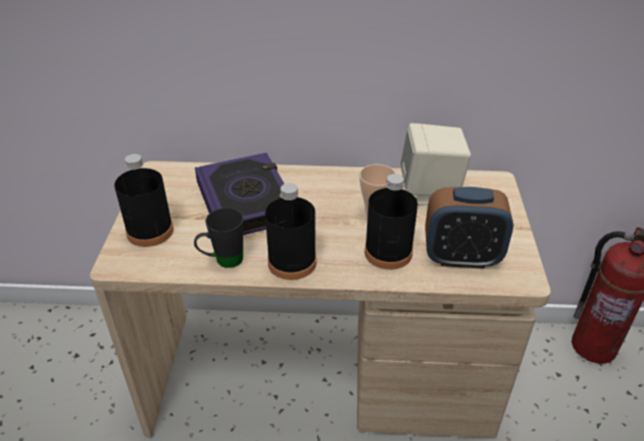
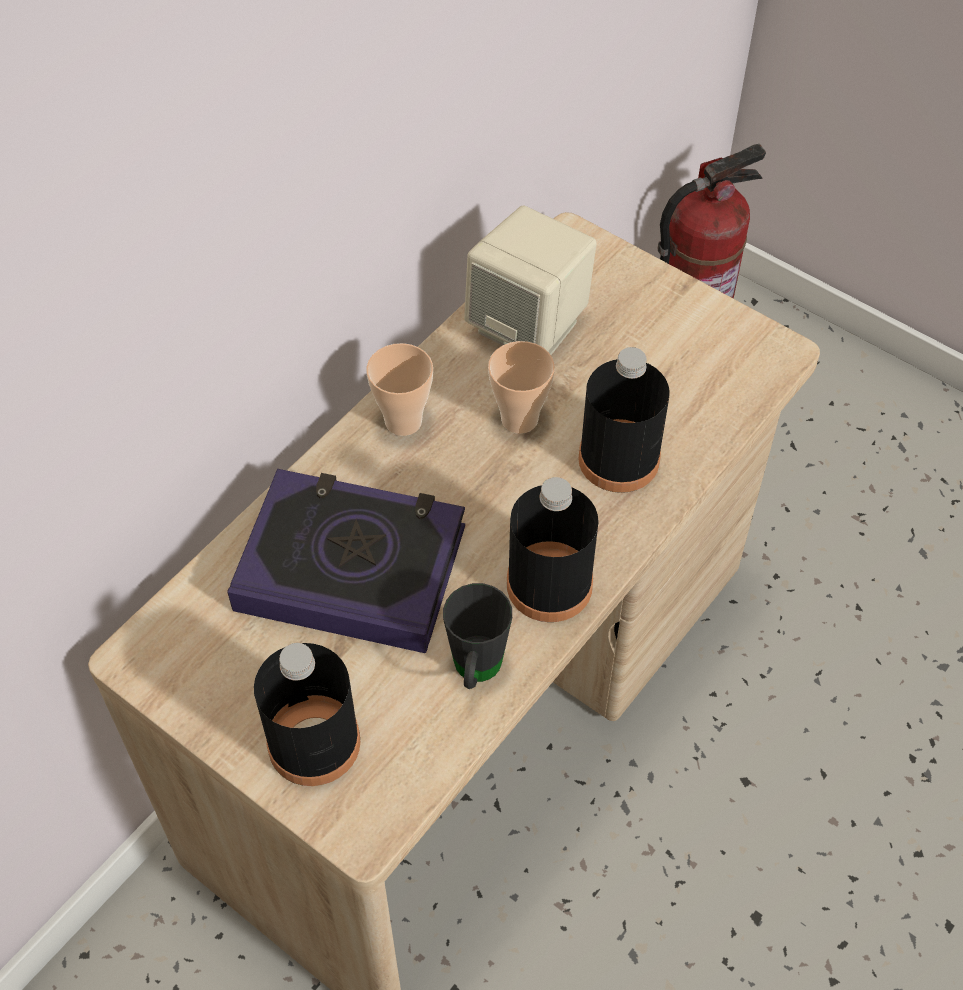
camera: 55 degrees left, 15 degrees up
(336, 181) = (403, 421): none -> cup
(461, 257) = (691, 387): alarm clock -> none

